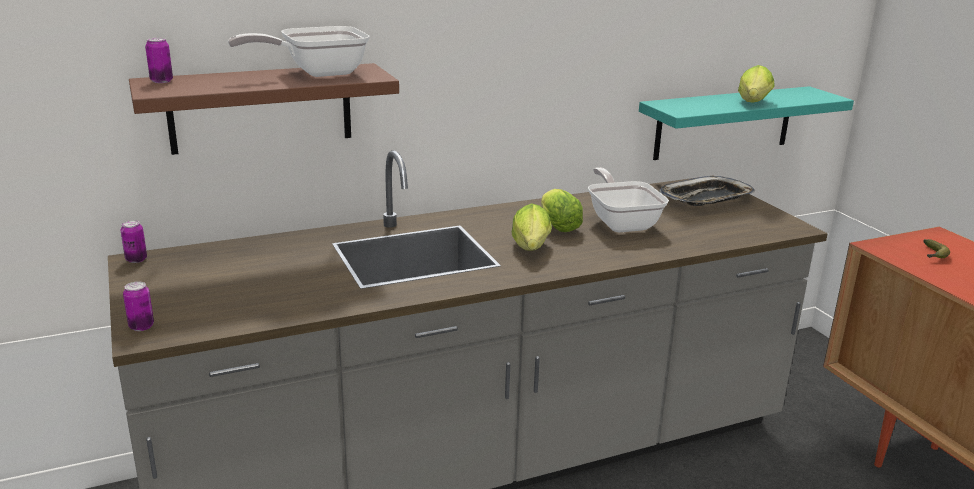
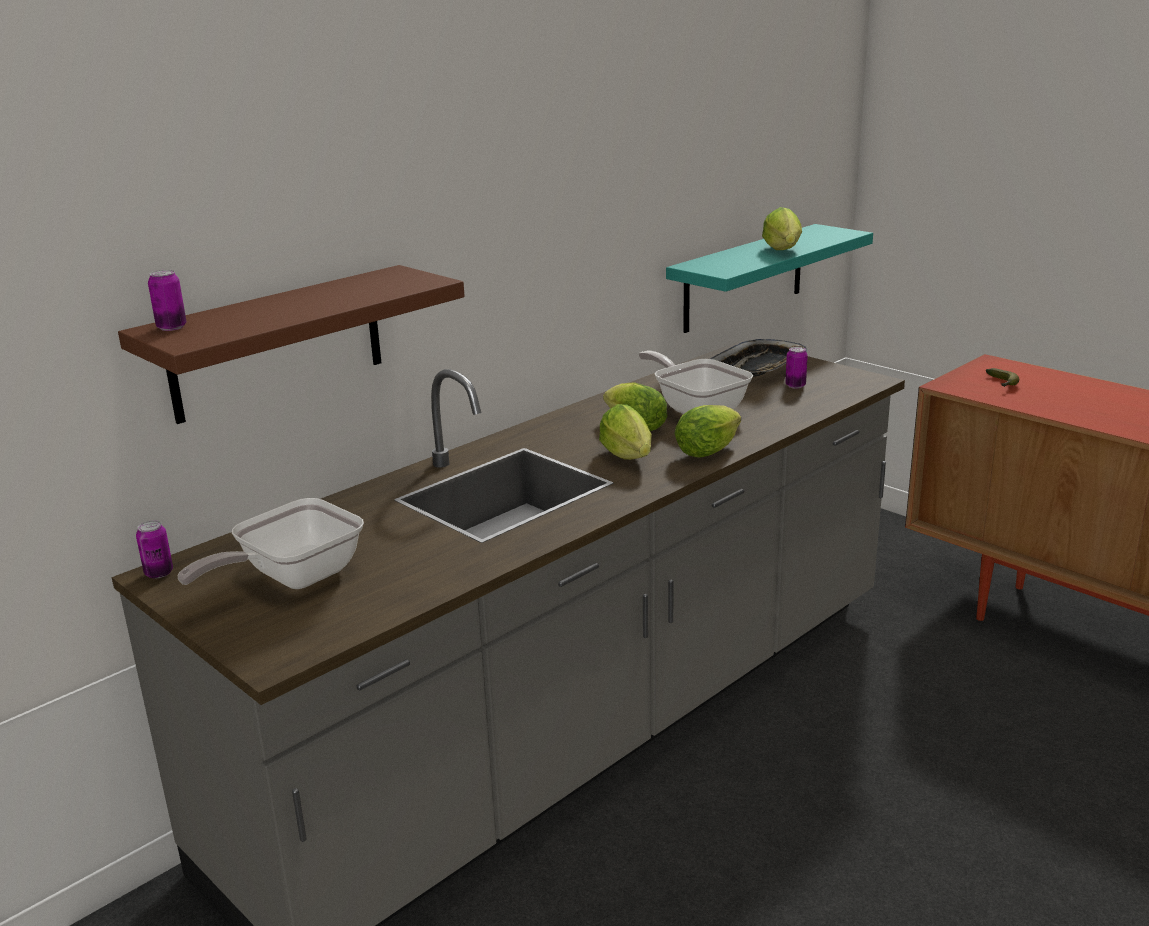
camera: 20 degrees left, 0 degrees up
(141, 326) = (258, 649): can -> can (795, 386)
(316, 73) = (352, 287): frying pan -> frying pan (291, 578)
(601, 257) = (710, 450): none -> lettuce

